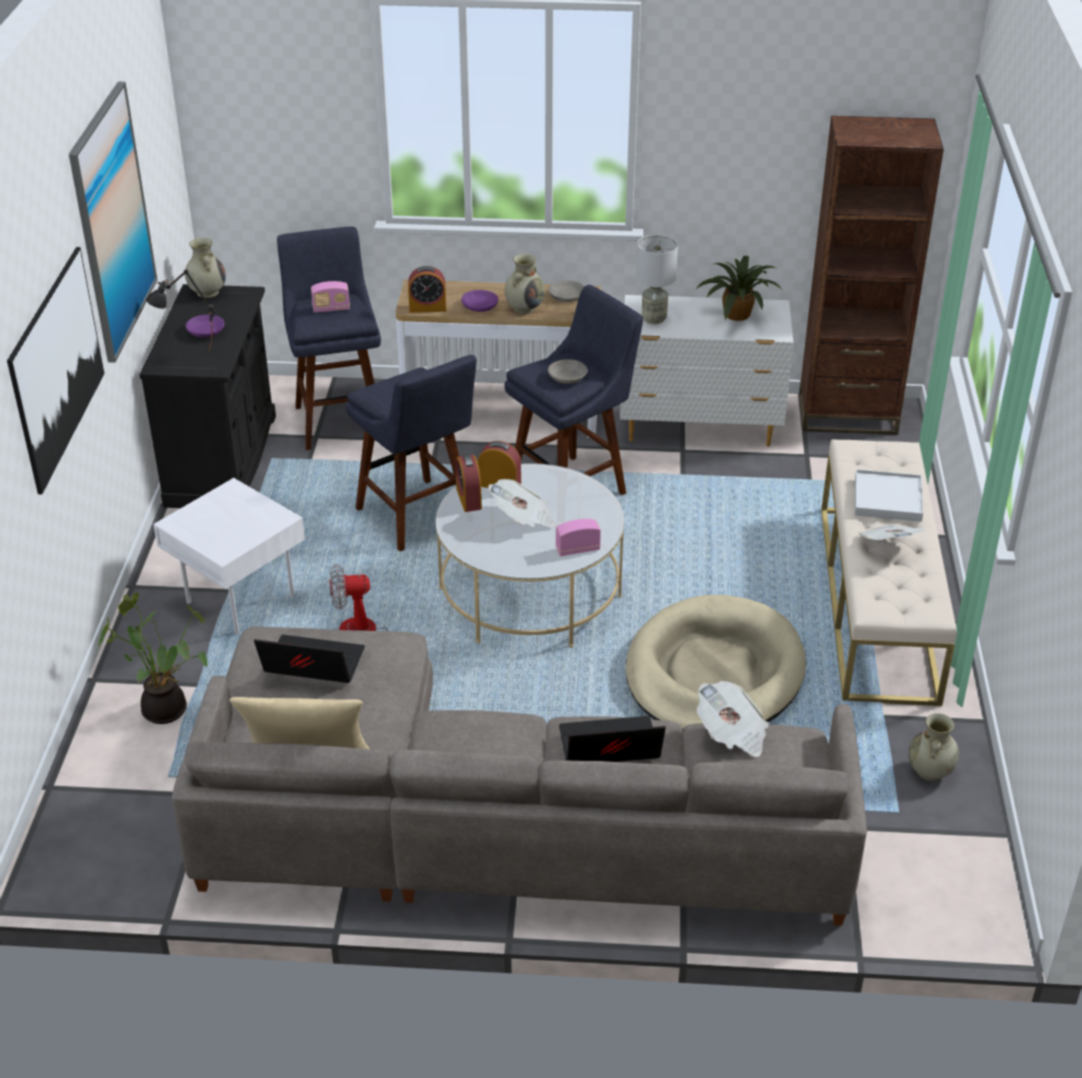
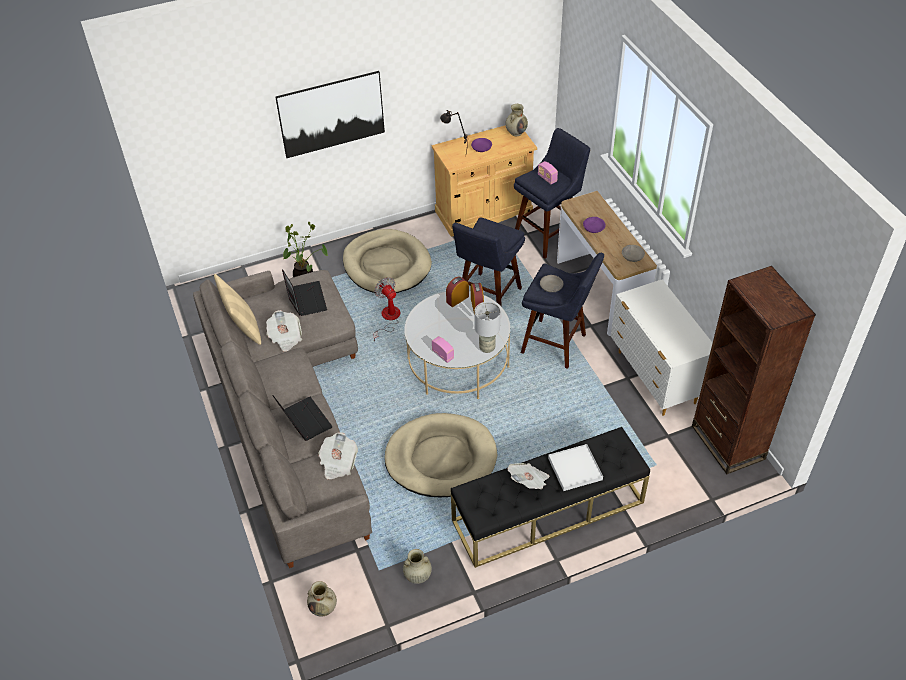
camera: 65 degrees right, 10 degrees up
(112, 222) = (433, 70): picture -> none
(222, 460) = (484, 212): black cabinet -> beige cabinet
(237, 600) = (387, 265): white side table -> beige dog bed
(427, 308) = (576, 210): alarm clock -> none
(523, 519) = (454, 325): newspaper -> newspaper (285, 337)
(524, 308) = (606, 245): beige vase -> beige vase (323, 608)
(653, 318) = (645, 300): grey table lamp -> grey table lamp (487, 347)
(737, 316) = (679, 334): potted plant -> none
(877, 601) = (547, 512): beige bench -> black bench

